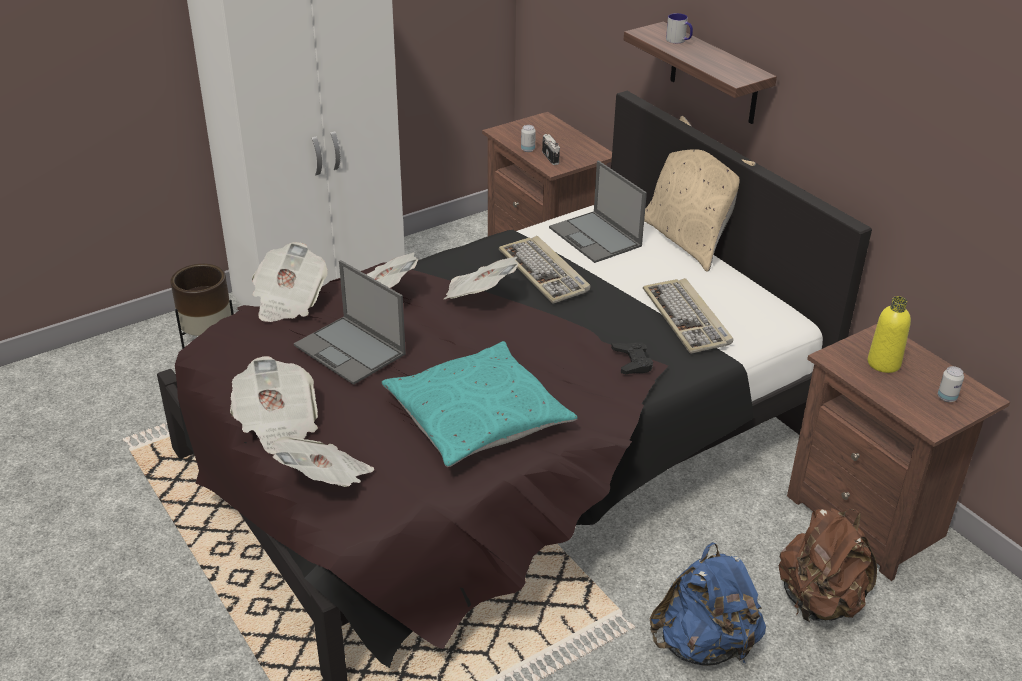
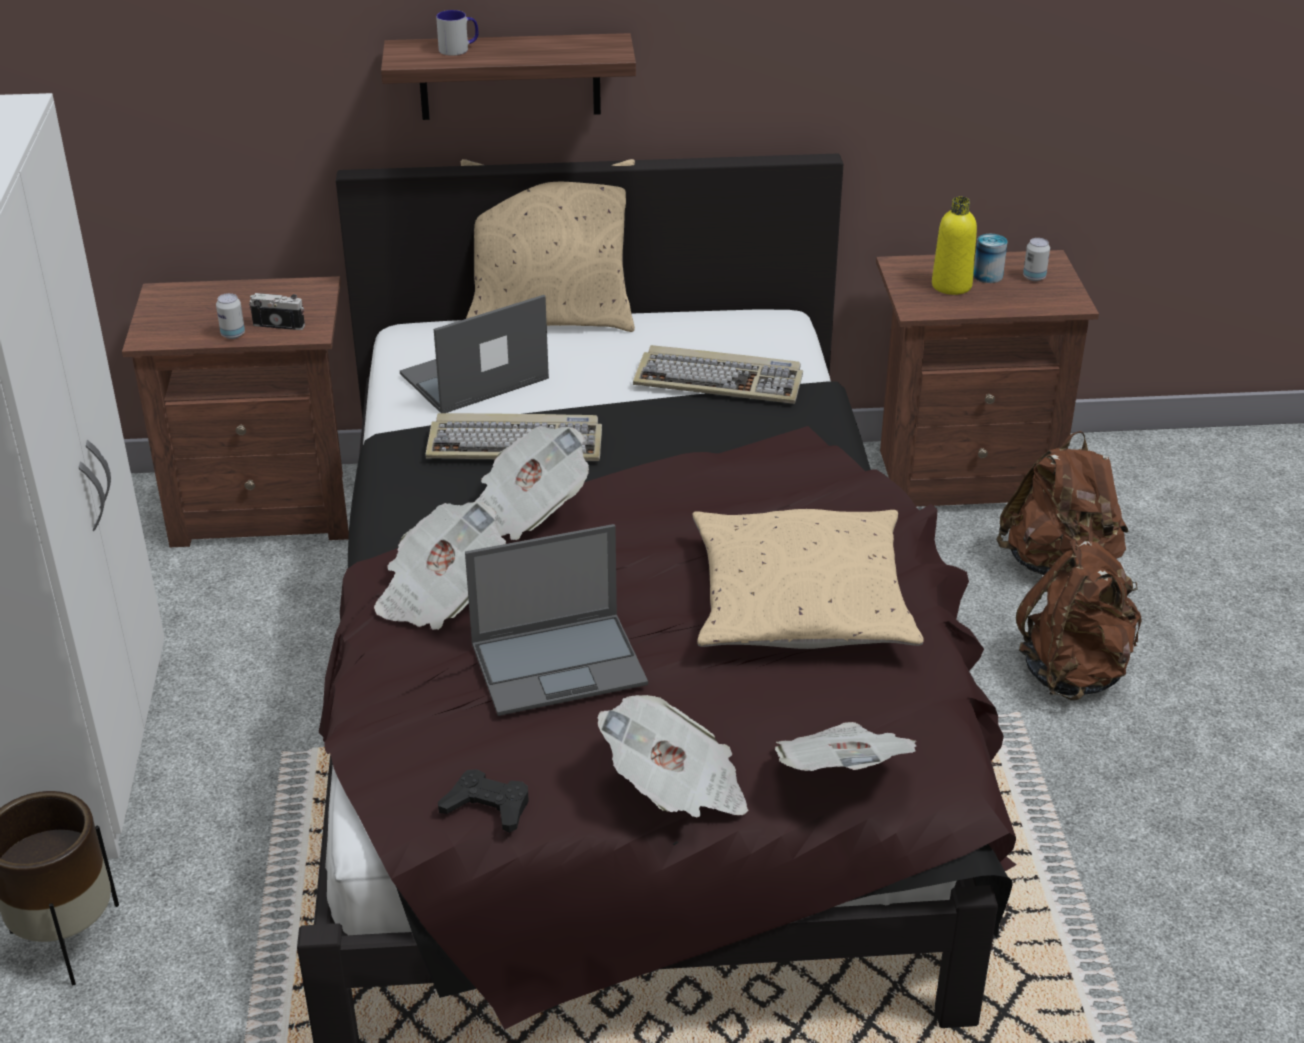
camera: 60 degrees left, 0 degrees up
(288, 301) = (367, 689): newspaper -> none
(477, 417) = (800, 601): turquoise pillow -> beige pillow
(596, 237) = (473, 377): laptop -> laptop turned 150 degrees clockwise
(632, 362) = (785, 445): black game controller -> black game controller (487, 807)
(704, 644) = (1074, 672): blue backpack -> brown backpack
(920, 376) = (987, 276): none -> can

